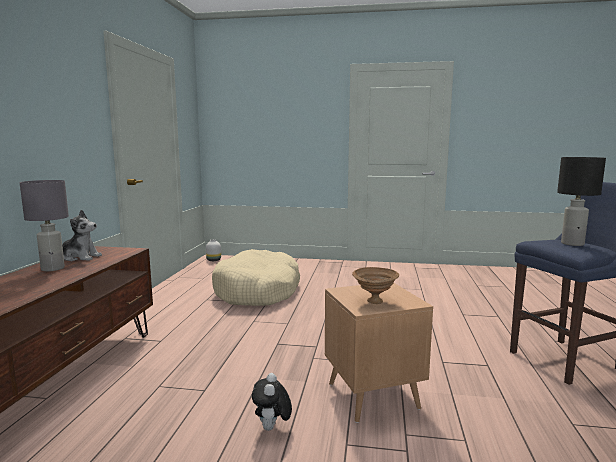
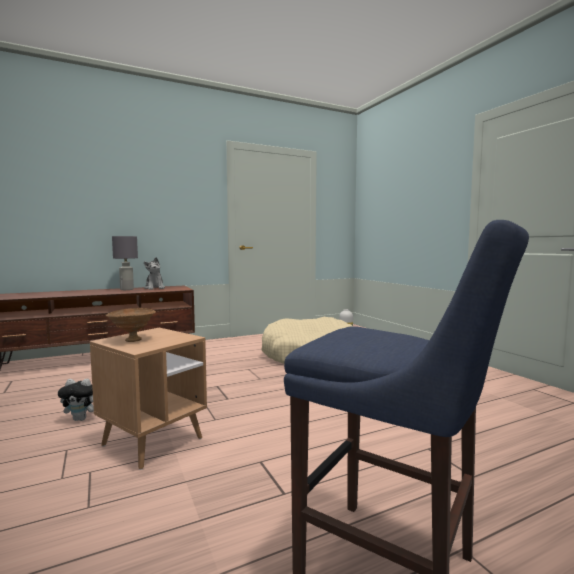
camera: 55 degrees right, 5 degrees down
(272, 428) = (82, 419): plush toy -> plush toy turned 150 degrees counterclockwise
(572, 243) = (379, 339): black table lamp -> none

